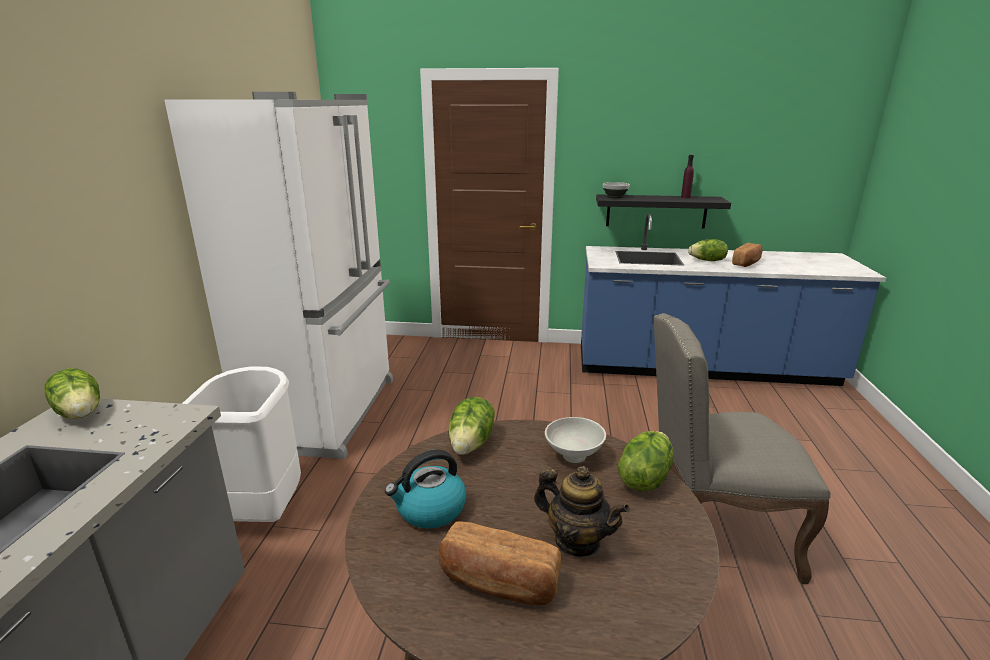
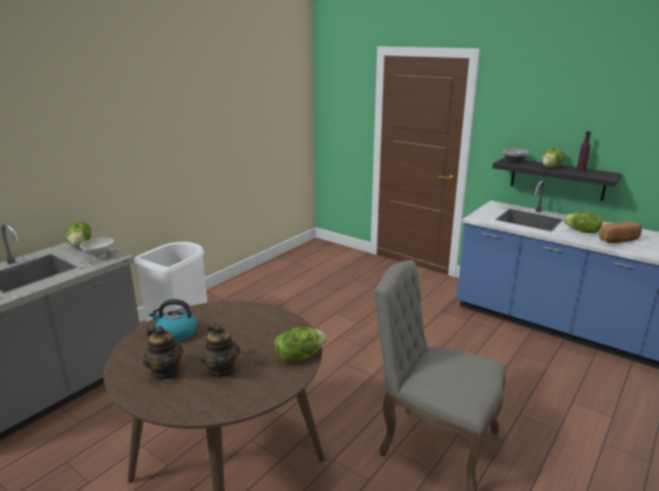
camera: 30 degrees right, 0 degrees up
(328, 412) = (259, 287): white fridge -> none
(472, 443) = (235, 310): lettuce -> lettuce (551, 167)
(498, 582) = (165, 372): bread -> teapot
(573, 457) = (277, 334): white bowl -> white bowl (98, 256)

